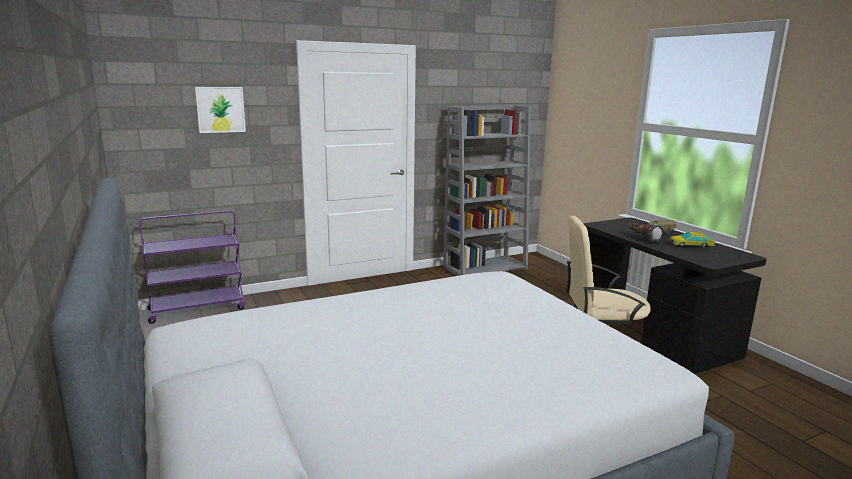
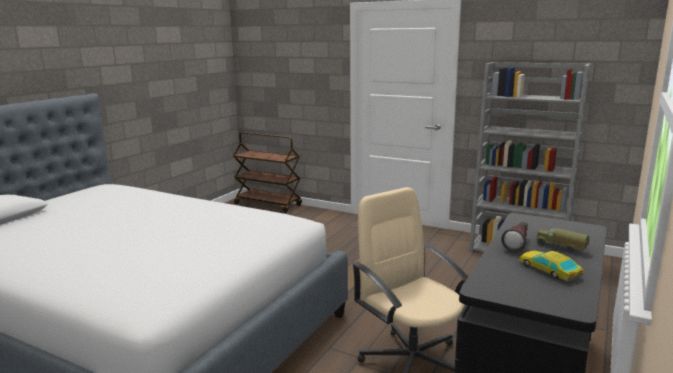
camera: 55 degrees right, 0 degrees up
(198, 309) = (268, 204): purple cart -> brown cart
(220, 109) = (296, 60): picture -> none

